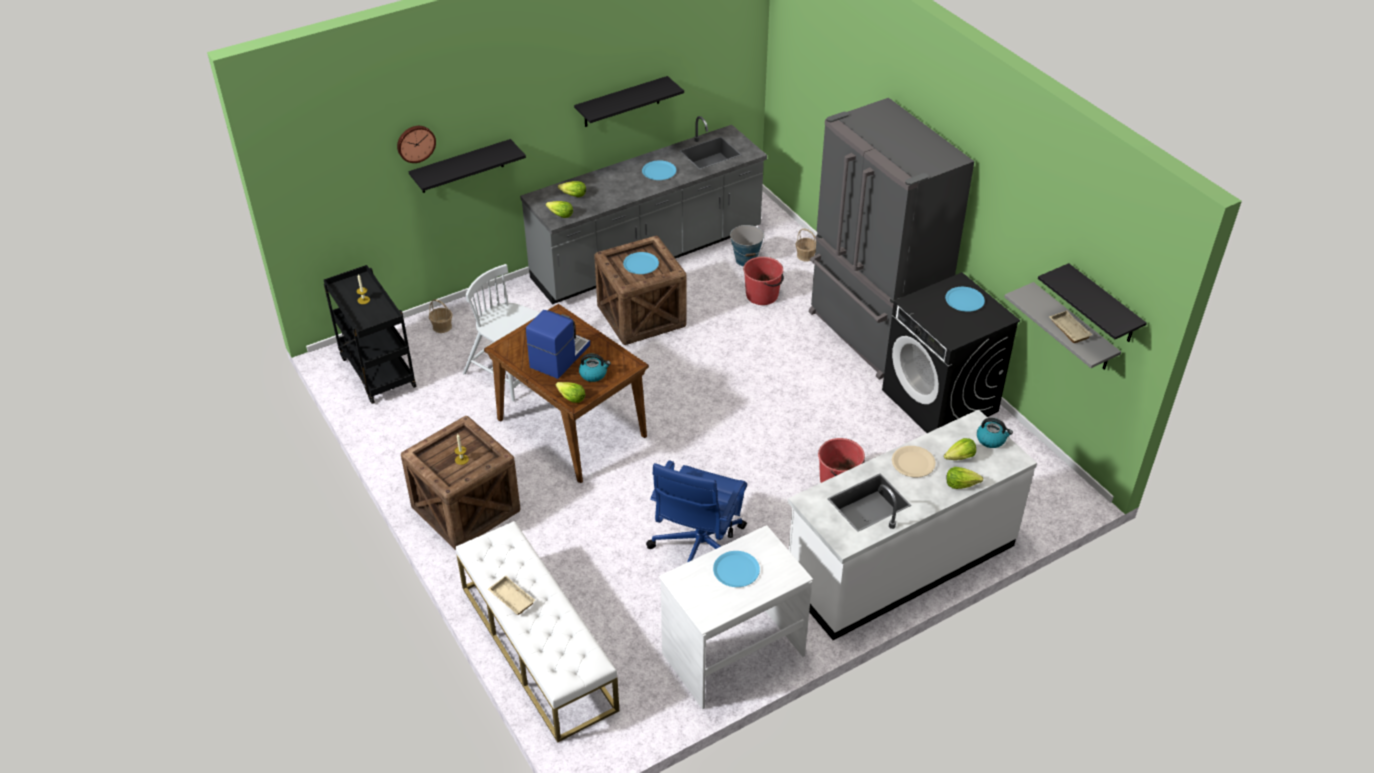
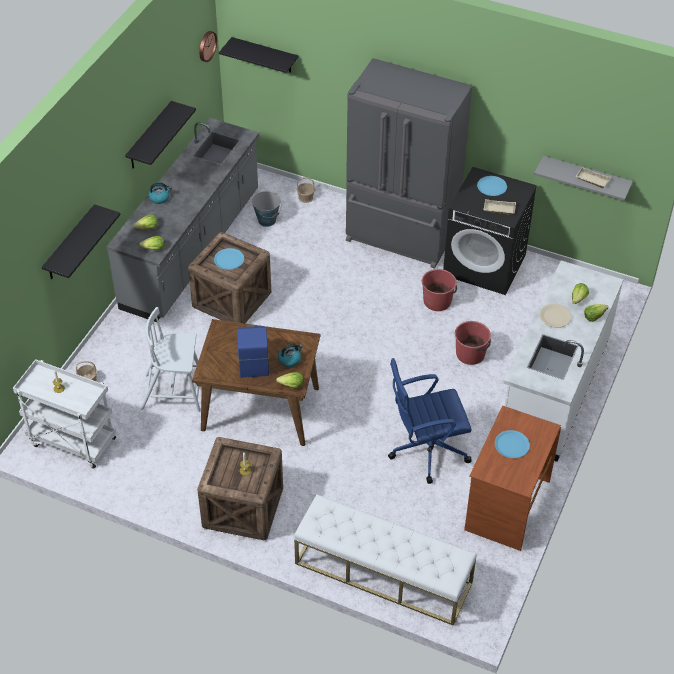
camera: 35 degrees left, 5 degrees up
(376, 371) = (71, 442): black cart -> white cart
(415, 143) = (43, 241): wall clock -> wall clock (206, 46)
(510, 598) = (368, 547): beige tray -> beige tray (498, 209)
(659, 171) = (193, 179): blue plate -> none
(699, 551) = (426, 450): blue office chair -> blue office chair turned 90 degrees clockwise
(732, 653) = (506, 504): white desk -> brown desk
(762, 295) = (303, 242): red bucket -> red bucket (437, 301)
(991, 439) = (586, 277): kettle -> kettle (160, 198)
(1103, 305) = (612, 154): black shelf -> black shelf (265, 55)

